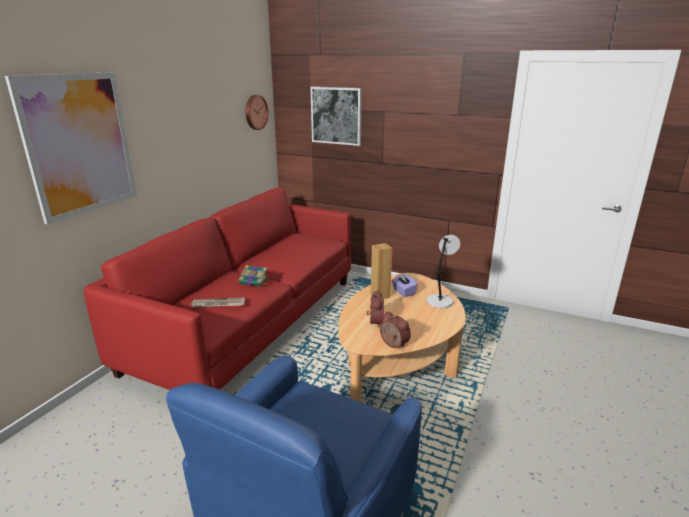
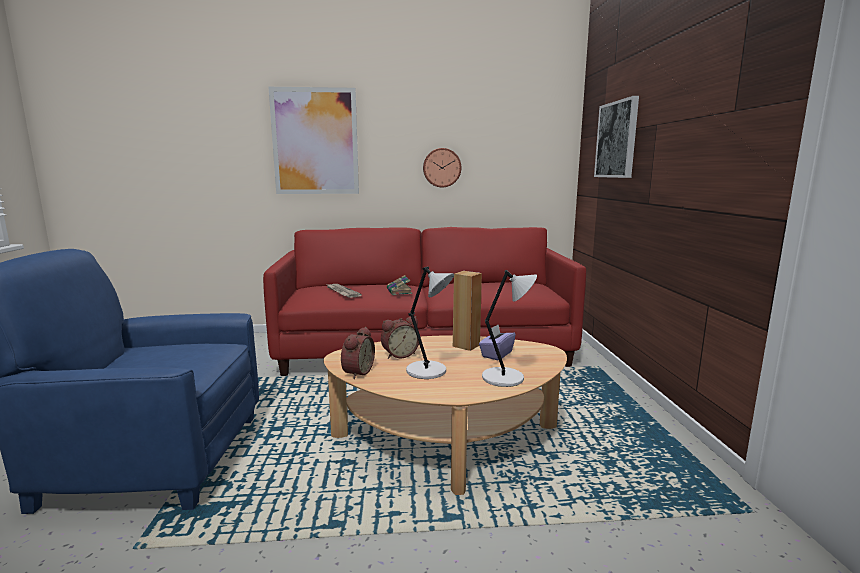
camera: 60 degrees right, 10 degrees down
(255, 112) = (541, 141): wall clock -> wall clock (441, 167)
(412, 320) = (428, 371): none -> grey table lamp

